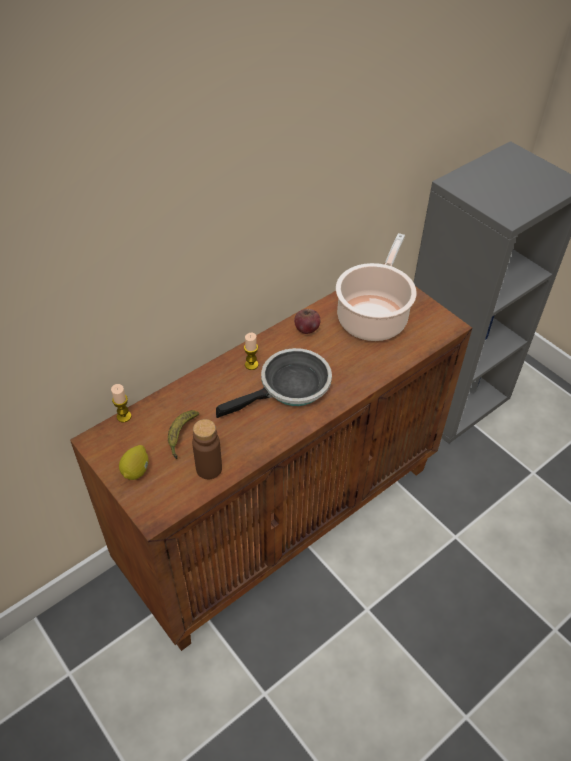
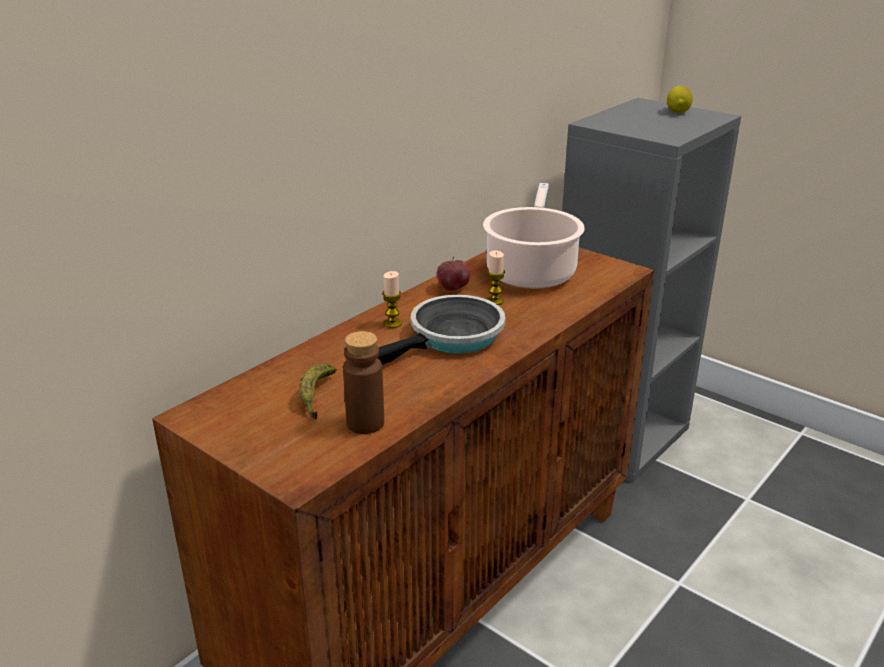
camera: 10 degrees left, 20 degrees down
(124, 416) = (228, 387): candle -> candle (495, 301)
(136, 470) = (259, 437): lemon -> lemon (678, 112)

